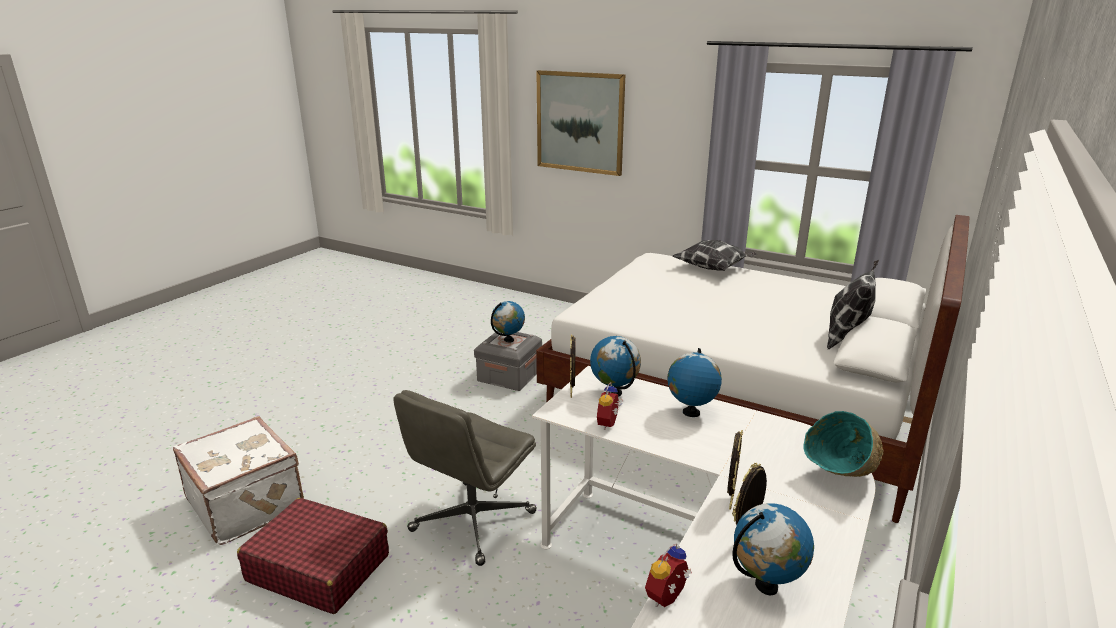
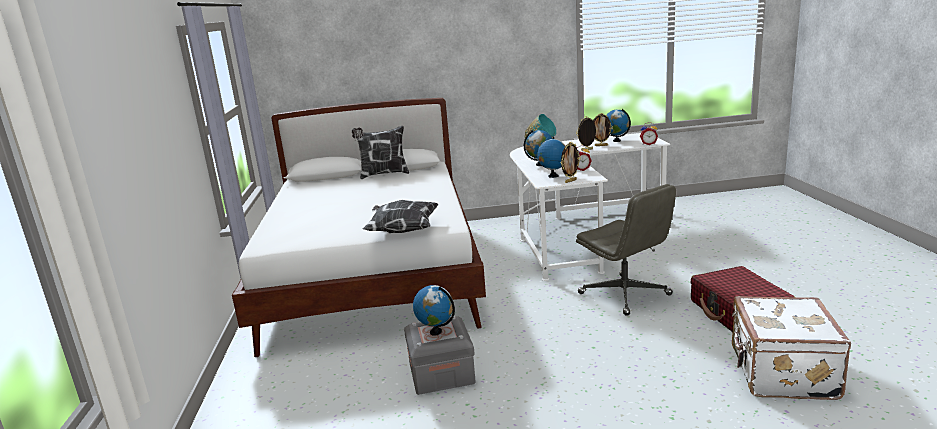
camera: 125 degrees left, 5 degrees down
(472, 522) = (625, 294): grey office chair -> grey office chair turned 60 degrees clockwise
(580, 122) = (114, 145): picture -> none
(713, 269) = (282, 220): pillow -> pillow (402, 231)

